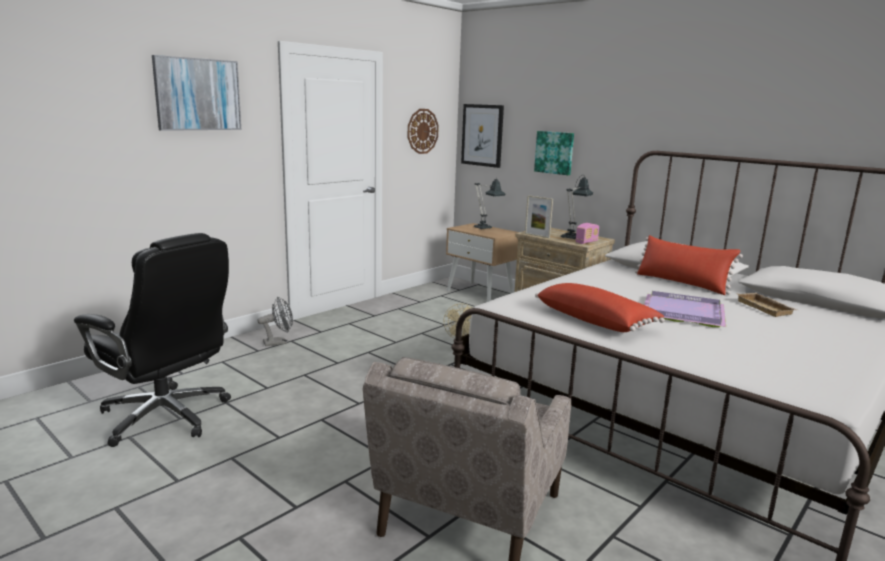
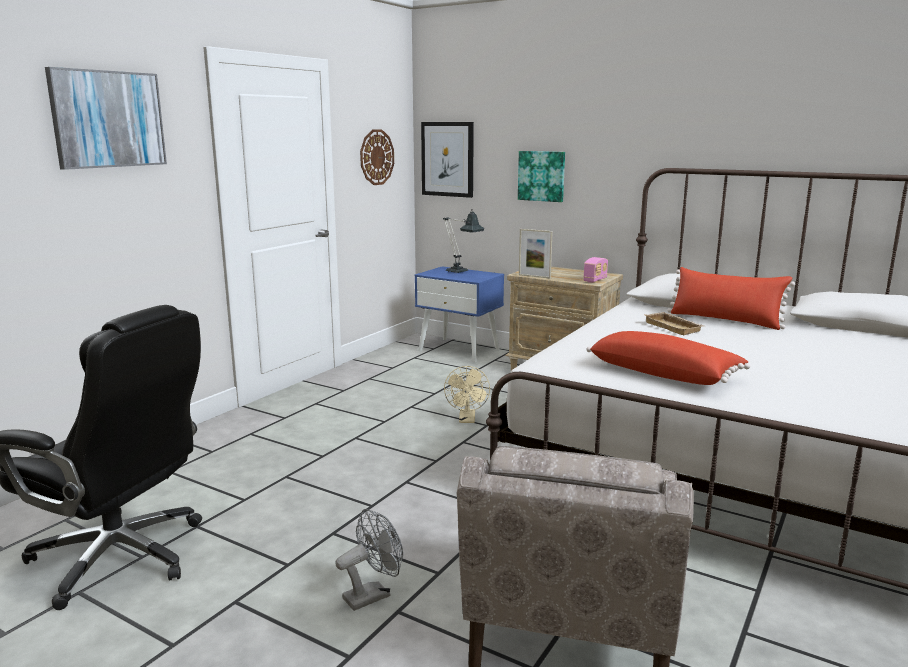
camera: 10 degrees left, 0 degrees up
(279, 342) = (235, 437): grey fan -> grey fan (373, 594)
(480, 292) = (459, 349): beige nightstand -> blue nightstand
(572, 237) = (575, 275): table lamp -> none
(684, 313) = (753, 355): purple tray -> none
(766, 308) = (832, 341): beige tray -> beige tray (674, 327)

